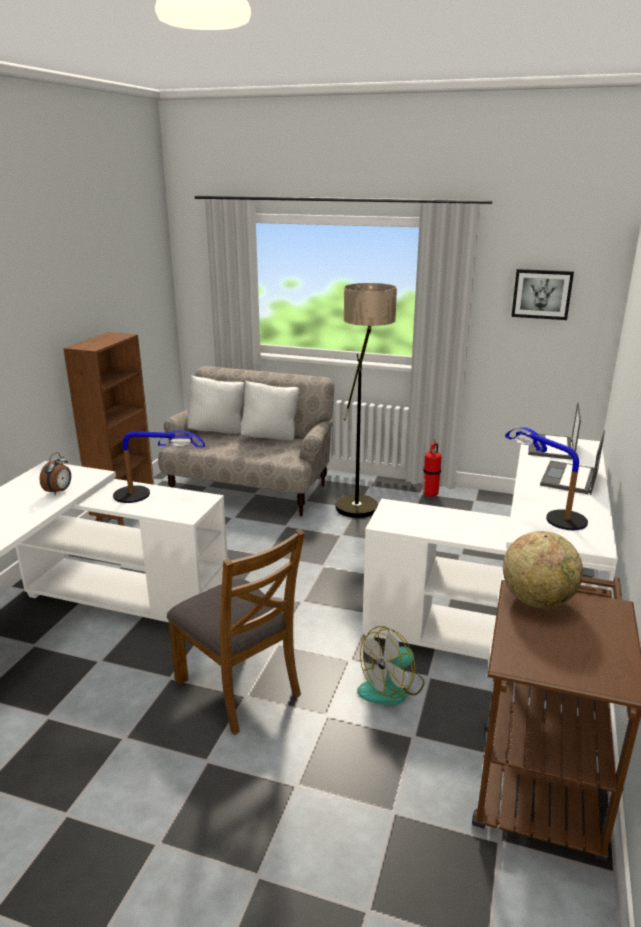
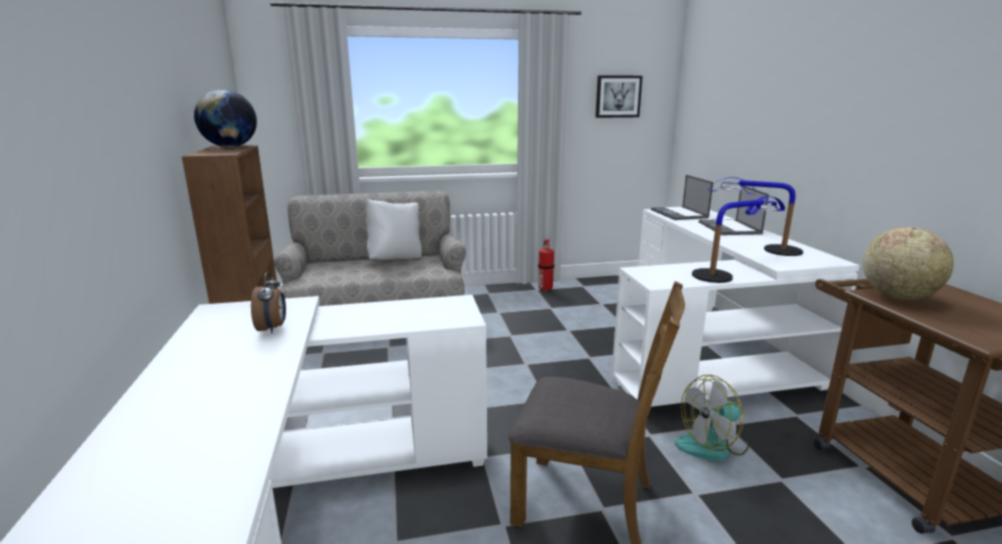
camera: 30 degrees left, 5 degrees down
(114, 336) = (230, 147): none -> globe
(150, 496) = (391, 311): table lamp -> table lamp (728, 273)
(218, 431) = (331, 263): white pillow -> none
(361, 500) = (494, 305): floor lamp -> none
(392, 688) = (712, 445): fan -> fan turned 45 degrees clockwise

